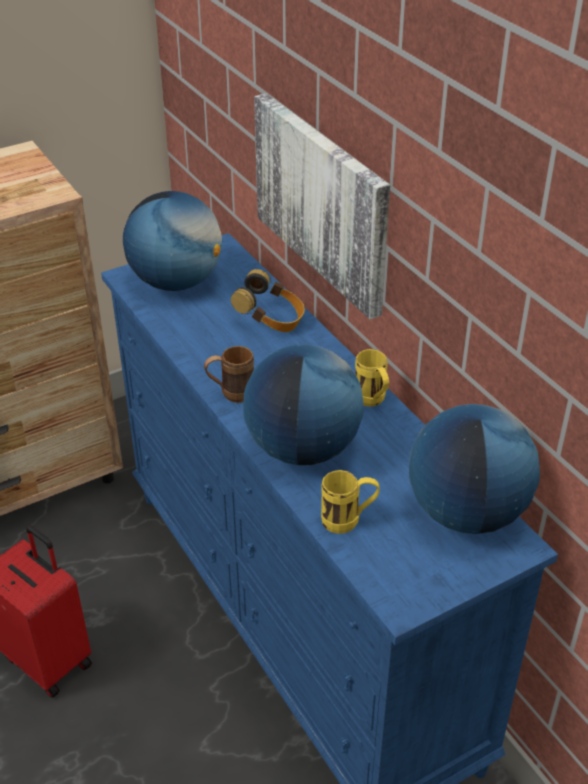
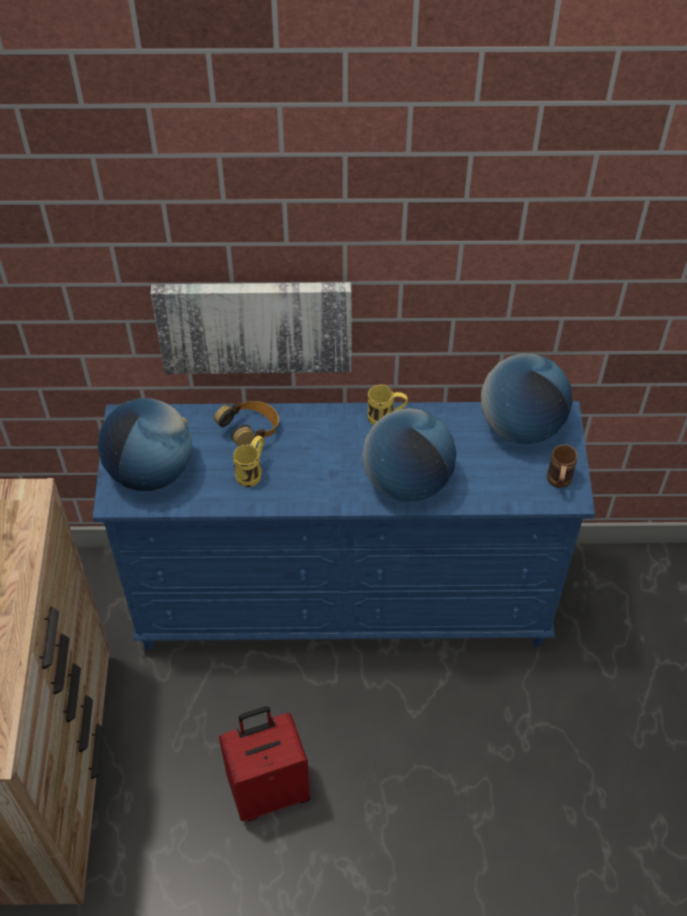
camera: 60 degrees left, 15 degrees up
(230, 394) = (321, 496): brown mug -> brown mug (558, 483)
(348, 521) = (490, 489): yellow mug -> yellow mug (252, 472)

